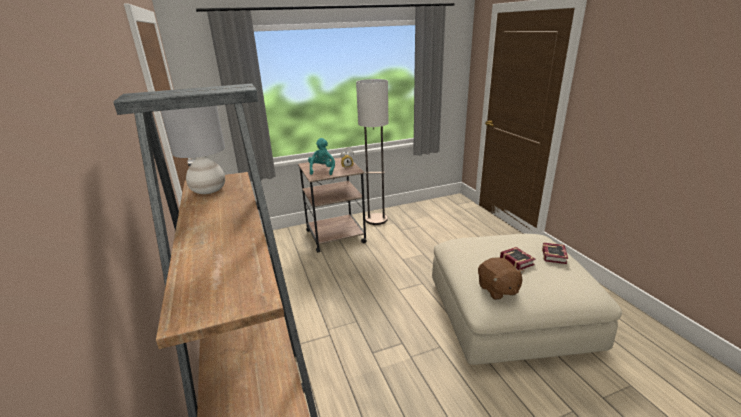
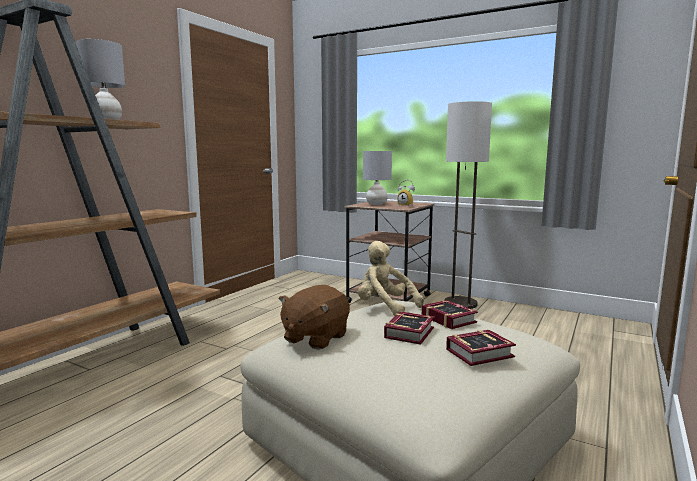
camera: 50 degrees right, 15 degrees down
(322, 170) = (377, 204): turquoise plush toy -> grey table lamp
(470, 252) = (385, 307): none -> beige plush toy
(504, 243) = (448, 318): none -> book

